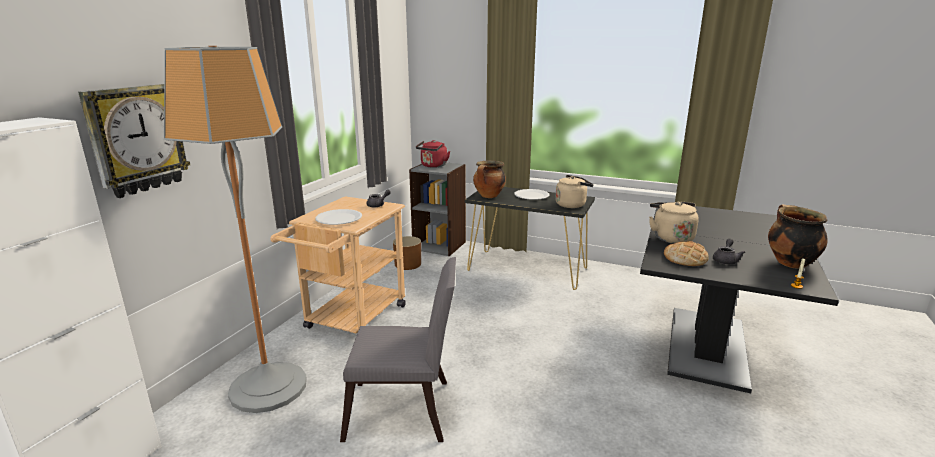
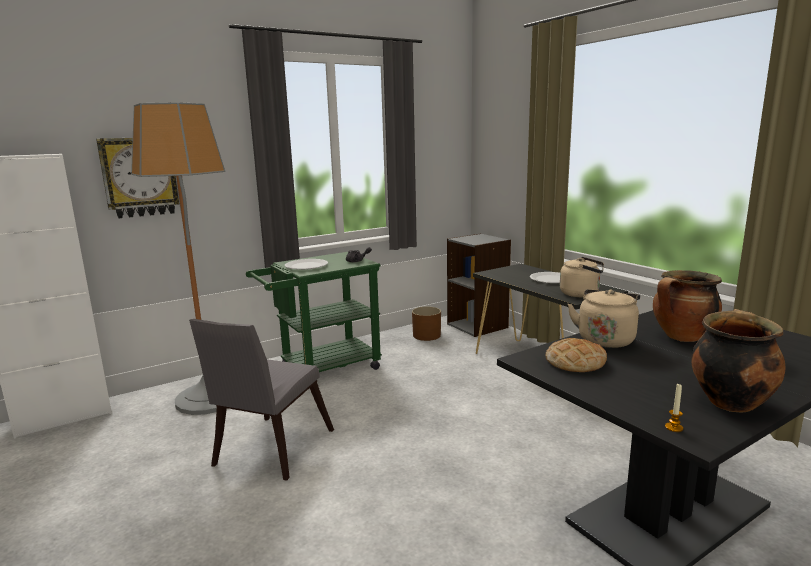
camera: 35 degrees right, 5 degrees down
(351, 321) = (322, 369): beige cart -> green cart
(405, 412) = (269, 451): grey chair -> grey chair turned 75 degrees clockwise
(433, 166) = (474, 238): red kettle -> none
(489, 196) = (502, 273): cooking pot -> cooking pot (682, 337)
(725, 260) = (630, 376): grey teapot -> none

